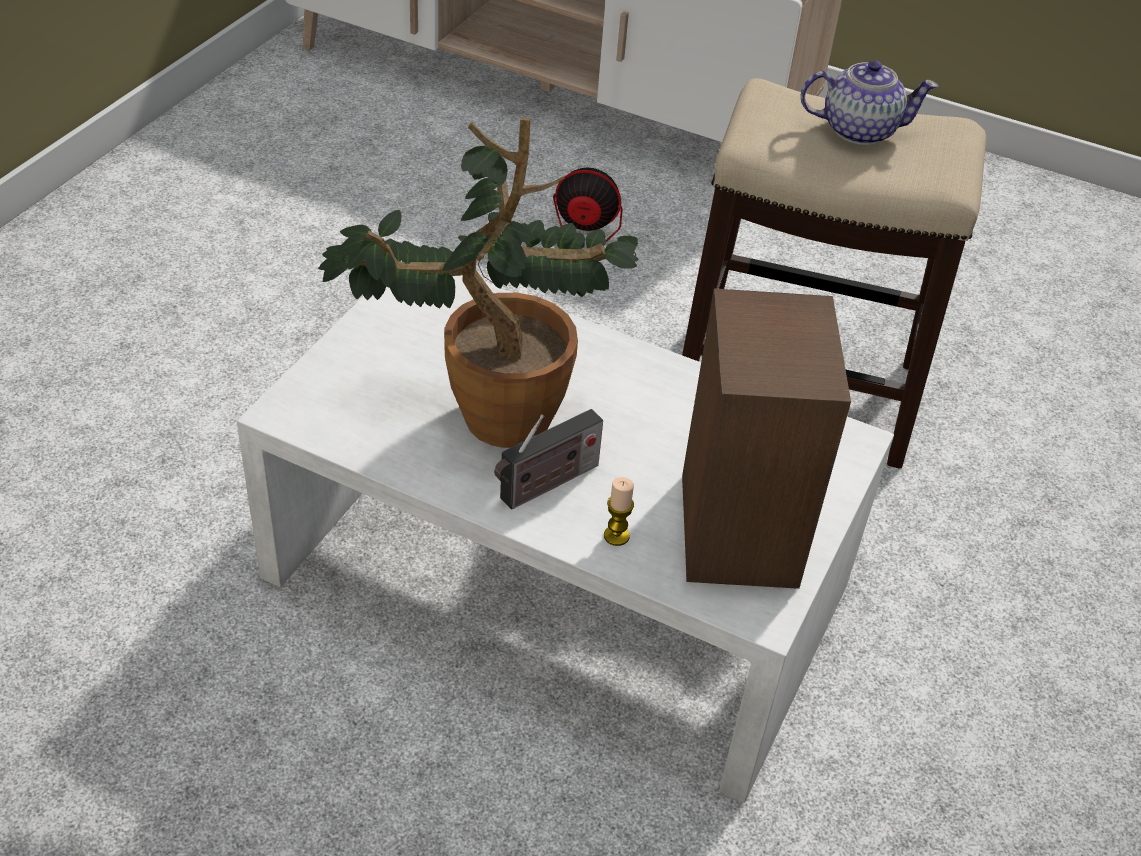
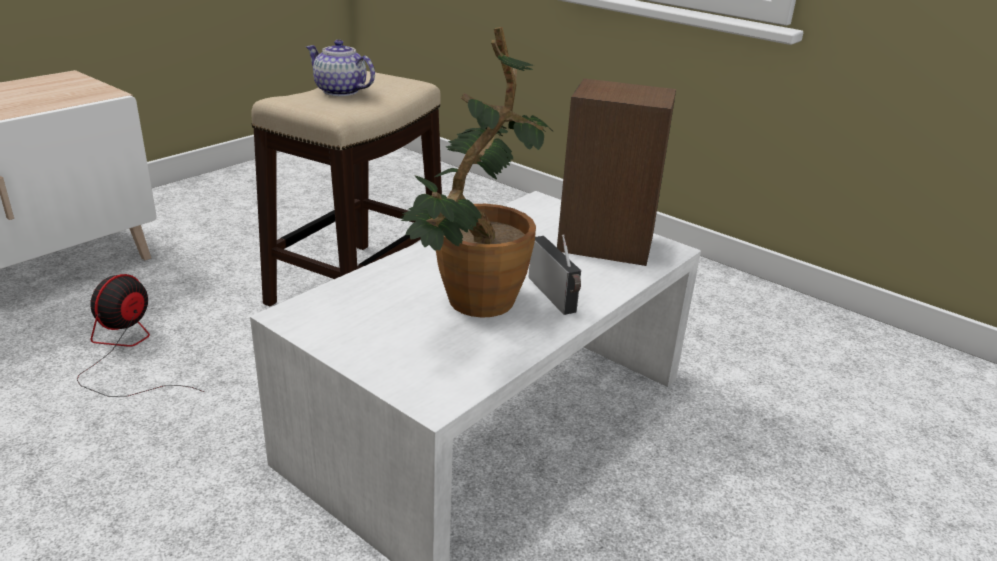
camera: 75 degrees left, 15 degrees down
(616, 536) = (606, 280): candle -> none
(858, 130) = (340, 91): teapot -> teapot turned 75 degrees counterclockwise

